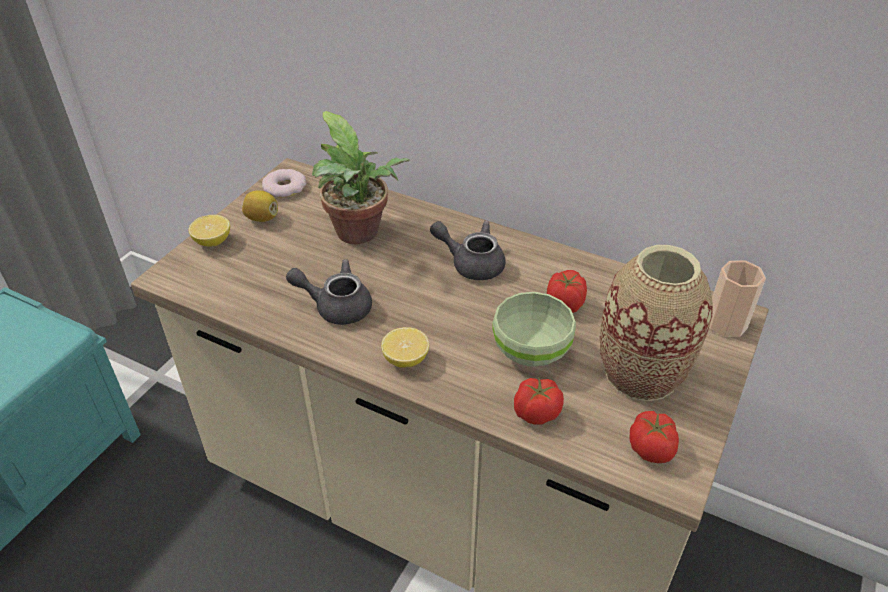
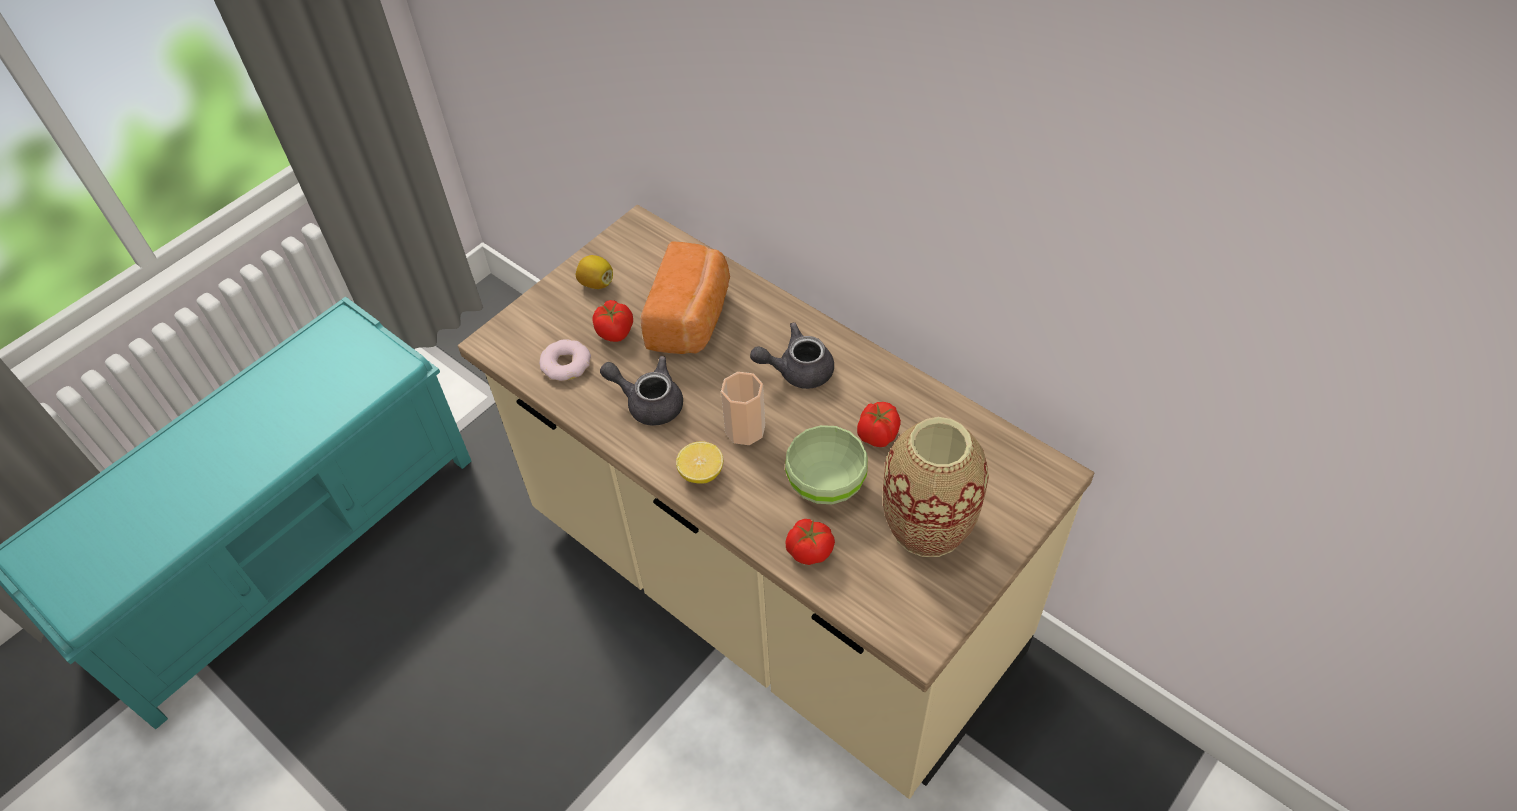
camera: 15 degrees right, 10 degrees up
(213, 242) = (542, 306): lemon -> none
(285, 187) = (627, 245): donut -> donut (566, 364)
(360, 235) = (691, 318): potted plant -> bread
(471, 263) = (797, 370): grey teapot -> grey teapot turned 45 degrees counterclockwise
(650, 449) = (906, 607): tomato -> tomato (615, 332)
(726, 323) = (1039, 483): cup -> cup (745, 429)

